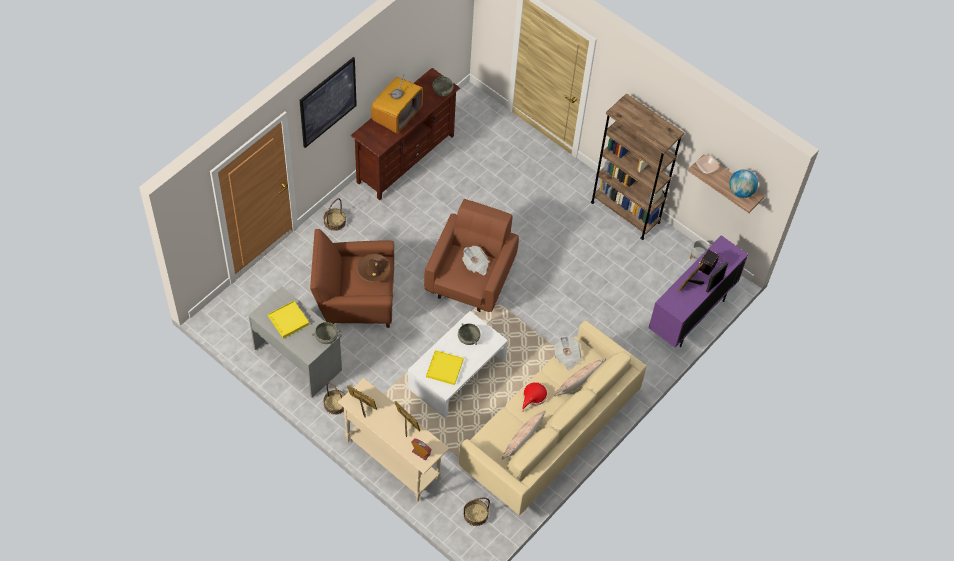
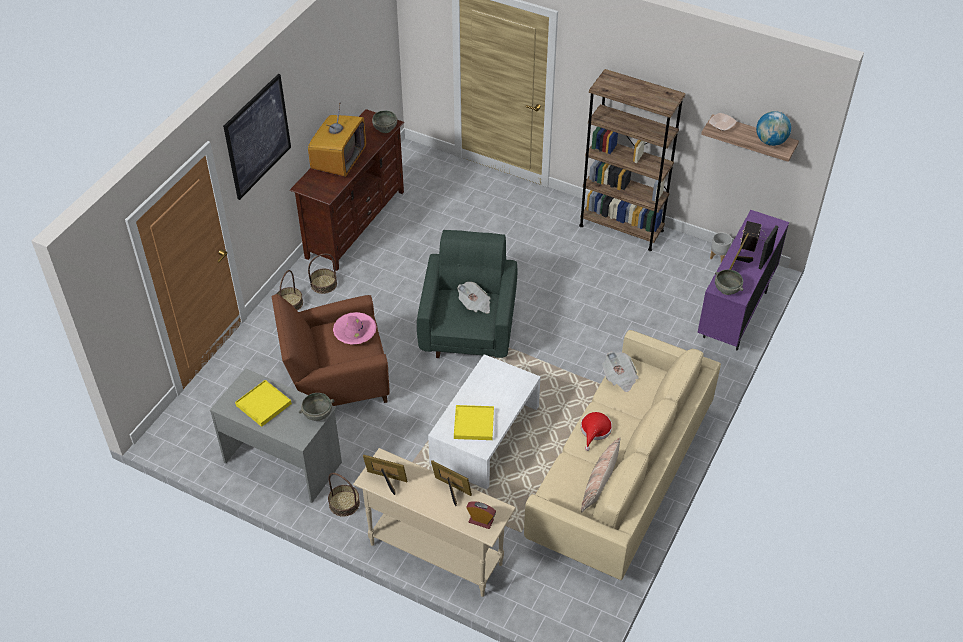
camera: 10 degrees left, 10 degrees down
(374, 270) = (355, 332): brown hat -> pink hat
(468, 338) = (492, 385): grey bowl -> grey bowl (726, 289)
(471, 277) = (469, 328): brown armchair -> green armchair
(475, 514) = (562, 595): basket -> basket (323, 284)
(579, 383) = (644, 403): pillow -> none

